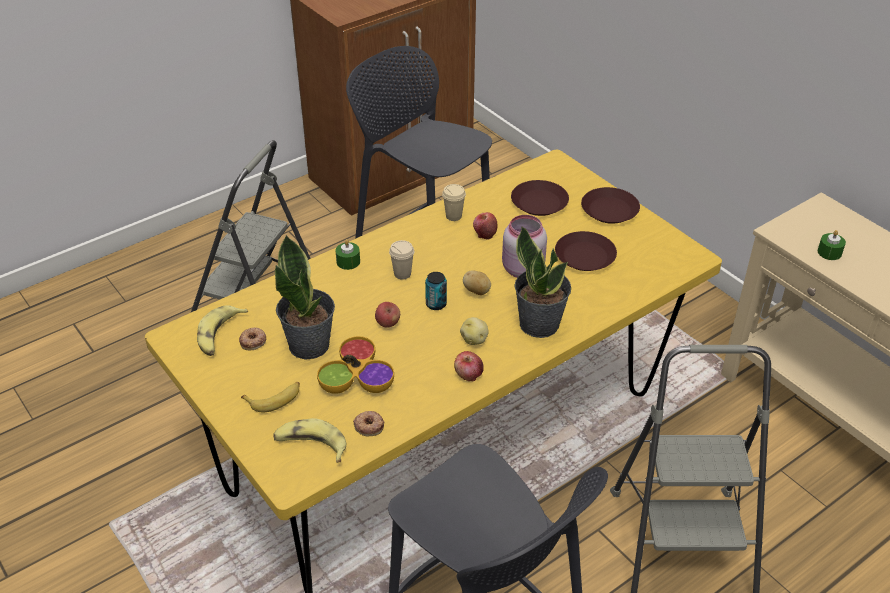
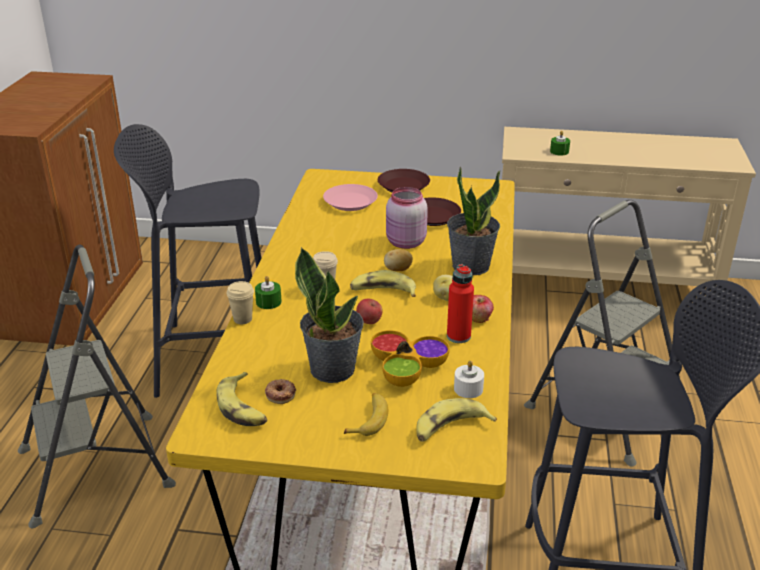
camera: 45 degrees left, 10 degrees down
(369, 425) = (468, 389): donut -> white candle
(429, 379) = (458, 336): none -> red bottle
(436, 304) = (383, 292): can -> banana
(453, 216) = (302, 236): beige cup -> beige cup (242, 319)
(484, 233) = (343, 235): apple -> none
(538, 203) = (350, 202): brown plate -> pink plate

